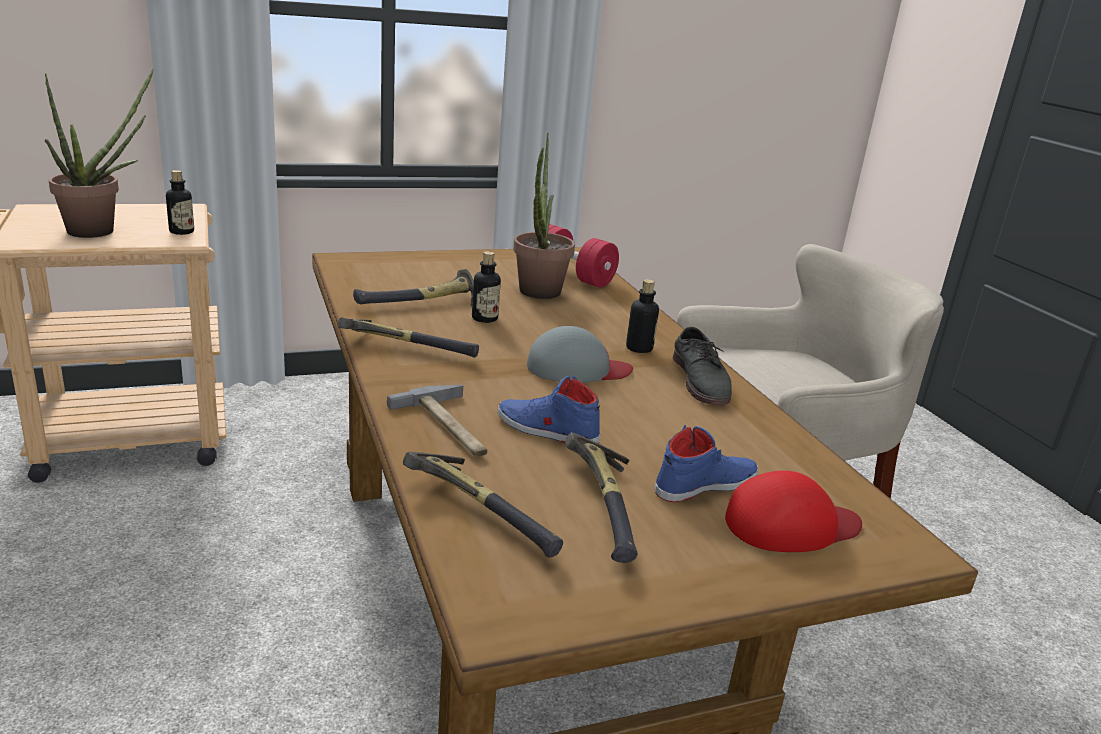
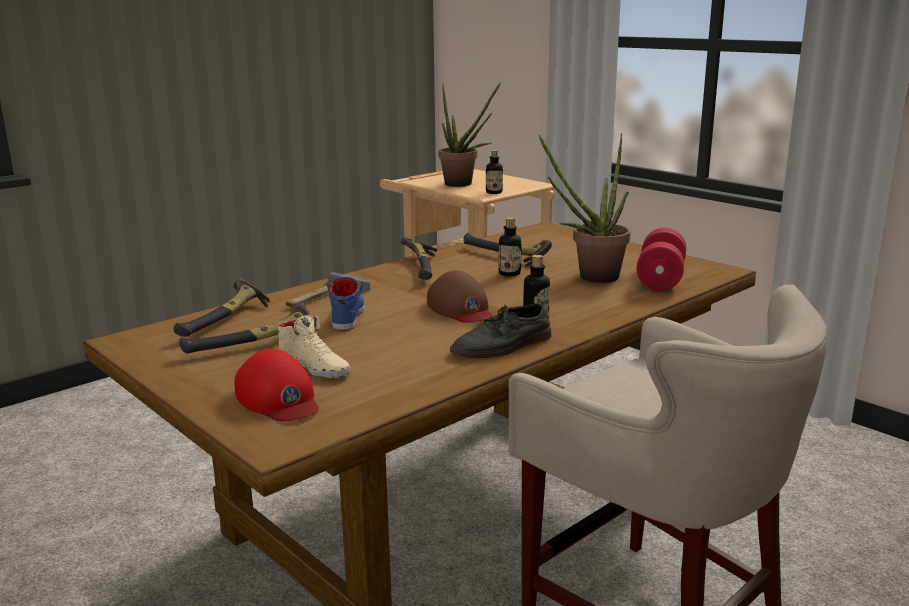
camera: 70 degrees right, 5 degrees down
(577, 368) = (461, 309): grey cap -> brown cap
(705, 484) = (315, 367): blue shoe -> beige shoe

